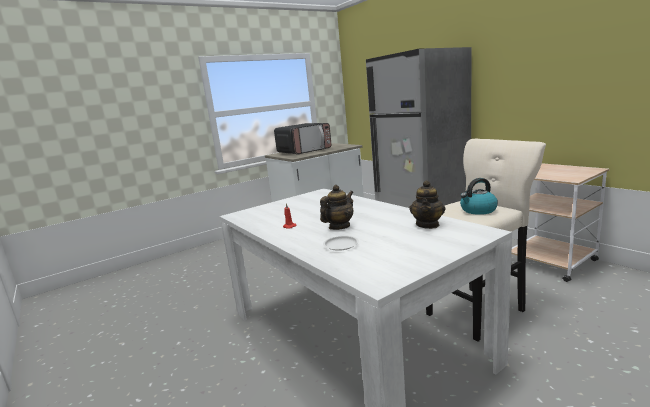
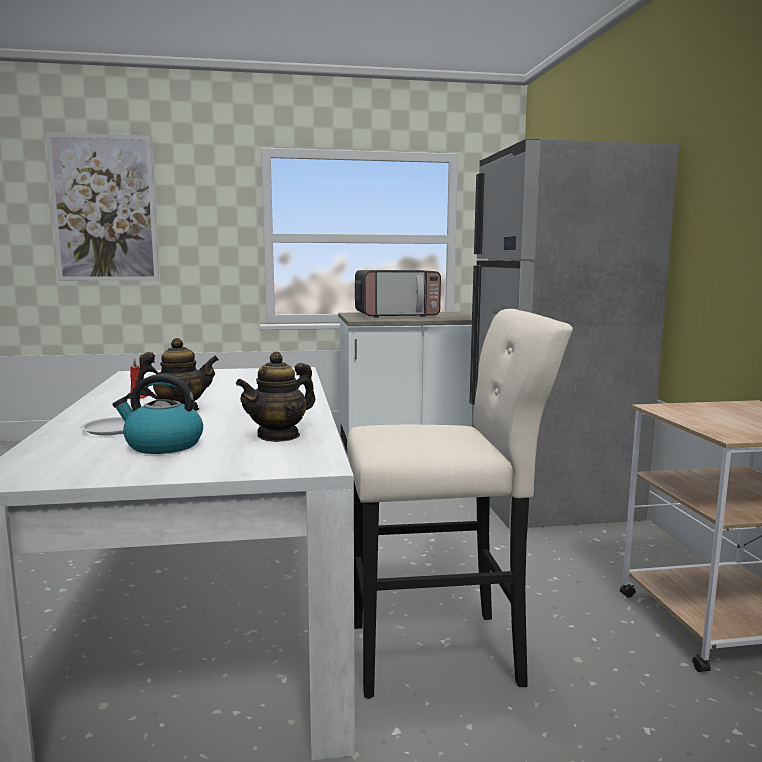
camera: 25 degrees right, 5 degrees down
(95, 108) = (104, 209): none -> picture
(478, 210) = (426, 441): kettle -> kettle (162, 445)

